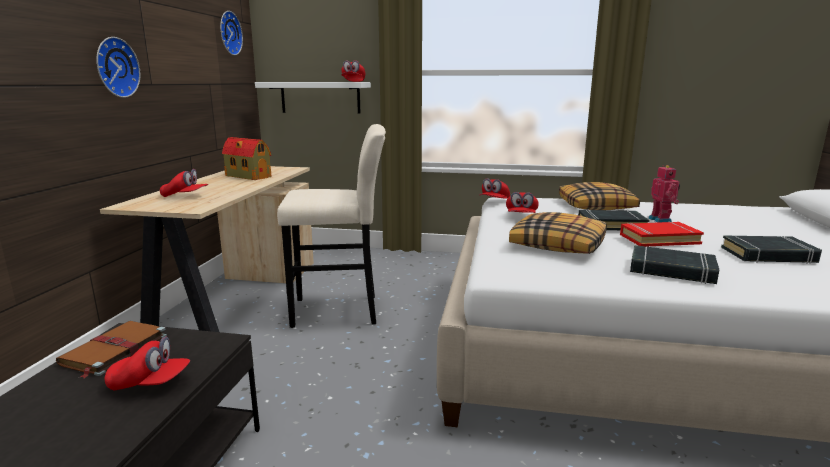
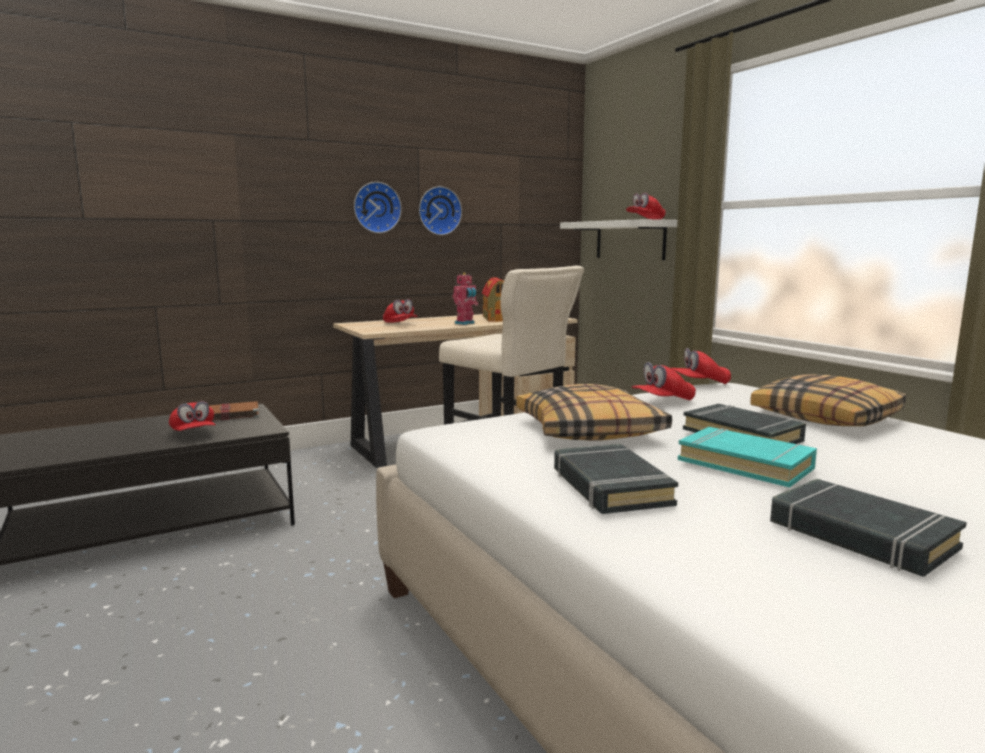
camera: 50 degrees right, 5 degrees down
(228, 33) = (538, 172): wall clock -> wall clock (439, 211)
(659, 239) = (745, 464): red book -> turquoise book
(661, 220) = (865, 453): toy robot -> toy robot (465, 323)

